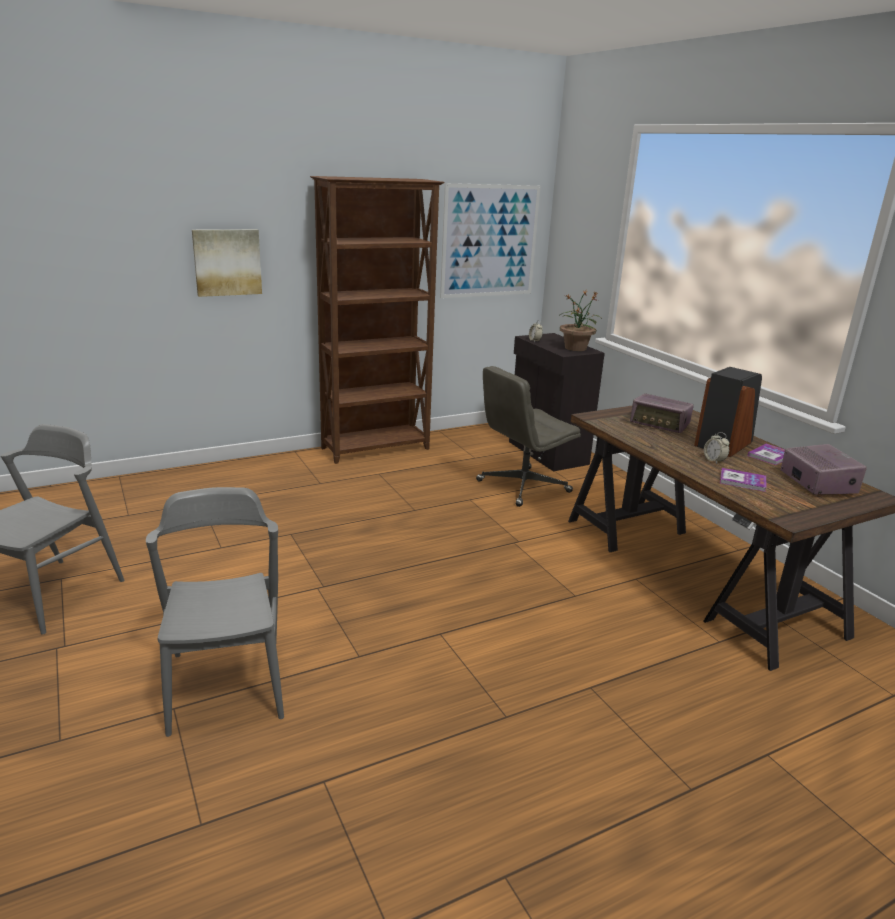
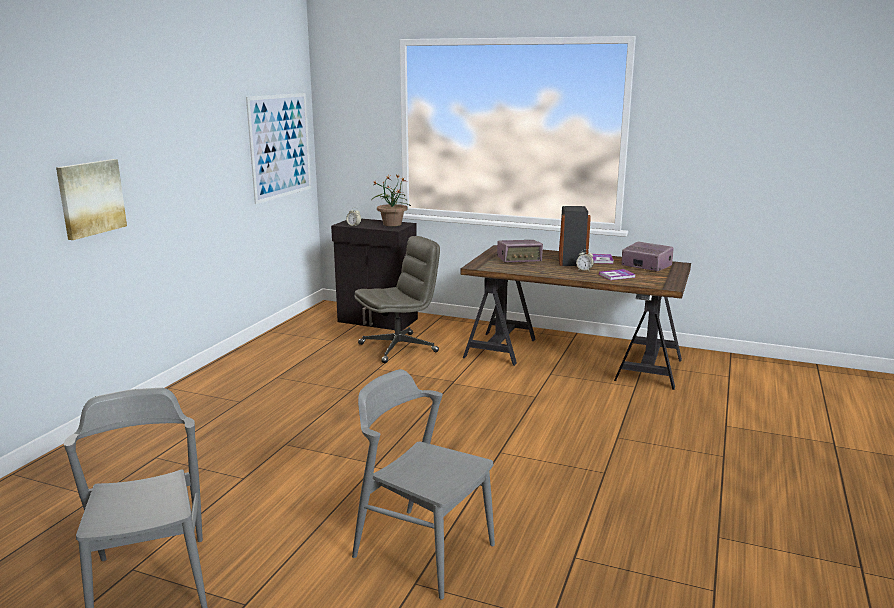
camera: 40 degrees left, 5 degrees down
(377, 449) = (241, 360): brown bookcase -> none
(522, 487) = (399, 348): grey office chair -> grey office chair turned 135 degrees counterclockwise

